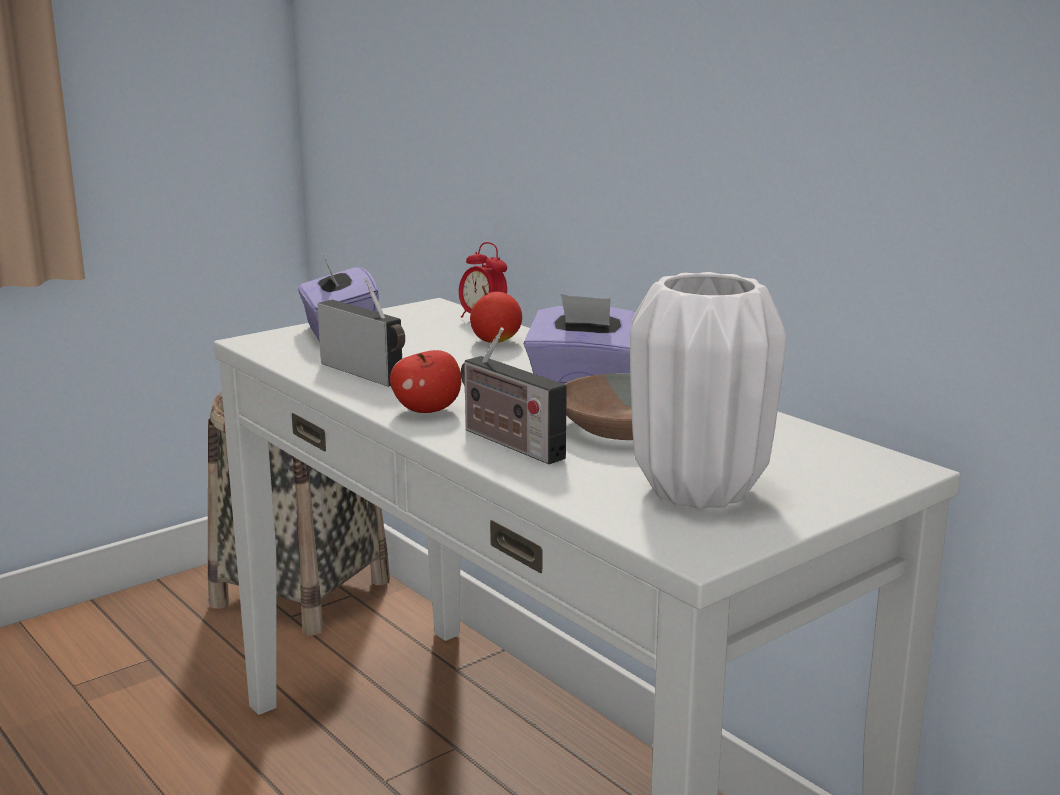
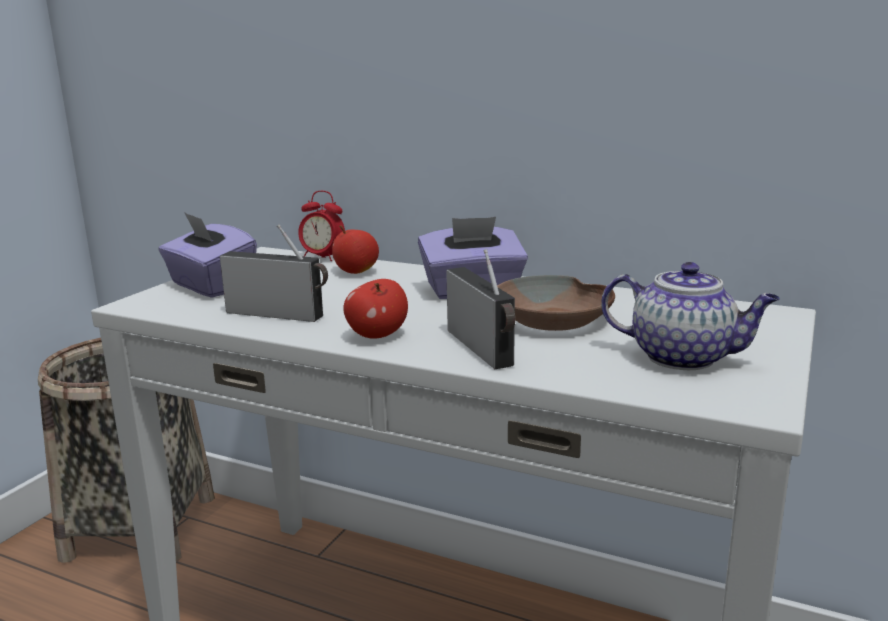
camera: 25 degrees left, 0 degrees up
(508, 443) = (483, 349): radio -> radio turned 135 degrees counterclockwise
(701, 491) = (684, 357): white vase -> teapot

